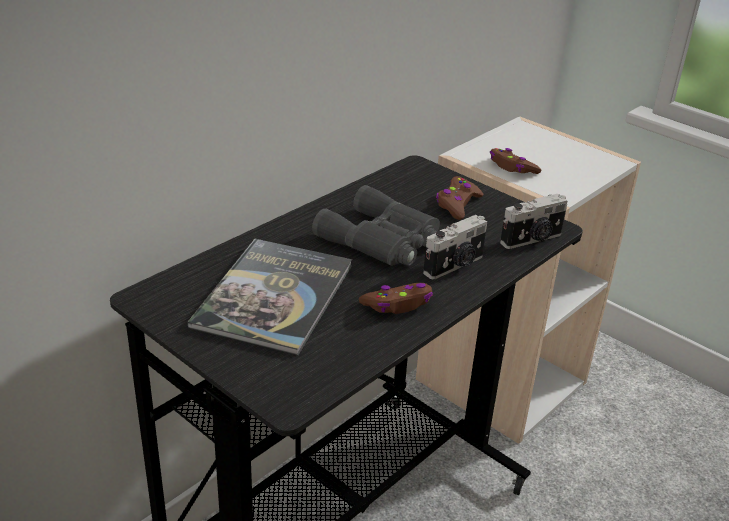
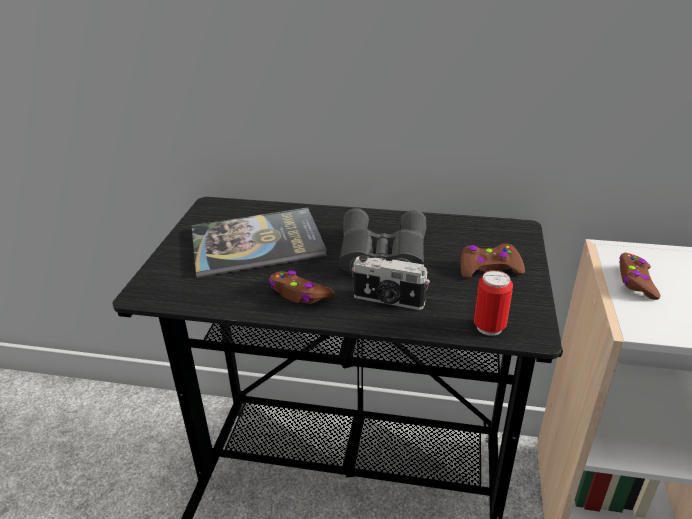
camera: 60 degrees right, 0 degrees up
(532, 239) = (489, 327): camera -> can

